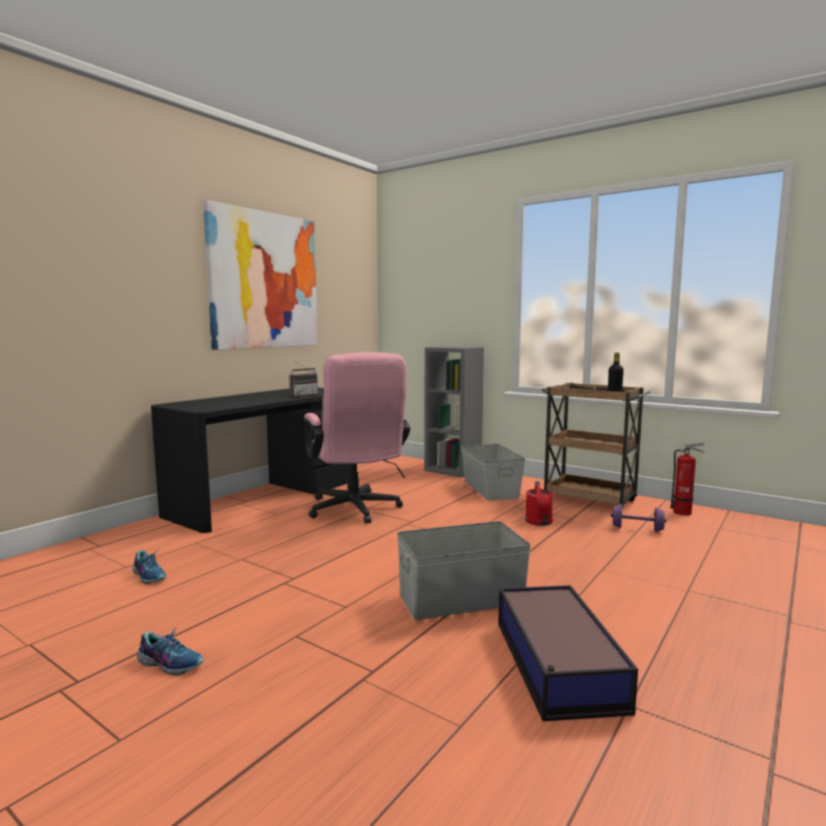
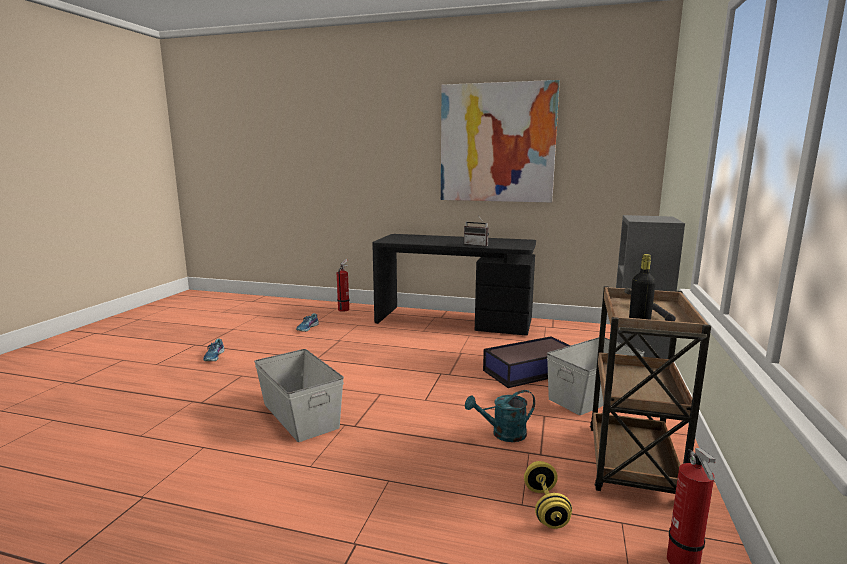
camera: 70 degrees right, 5 degrees up
(105, 544) = (344, 309): none -> fire extinguisher
(356, 511) = (454, 351): pink office chair -> none
(539, 523) = (503, 434): red watering can -> turquoise watering can
(557, 665) = (200, 463): storage box -> storage box (529, 371)
(637, 529) = (545, 507): purple dumbbell -> yellow dumbbell

